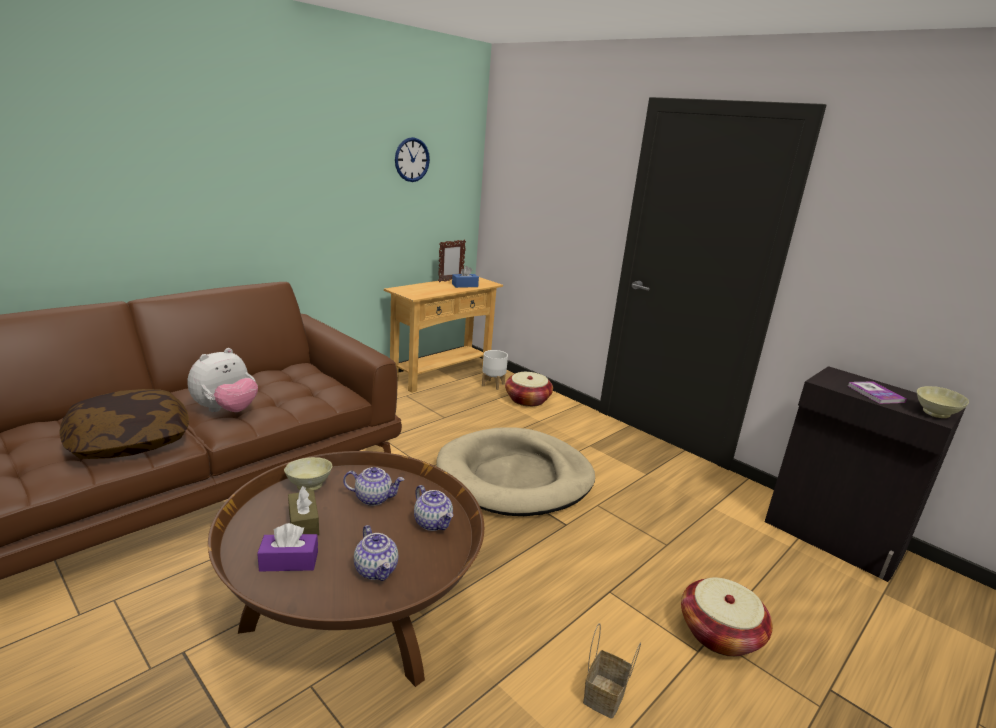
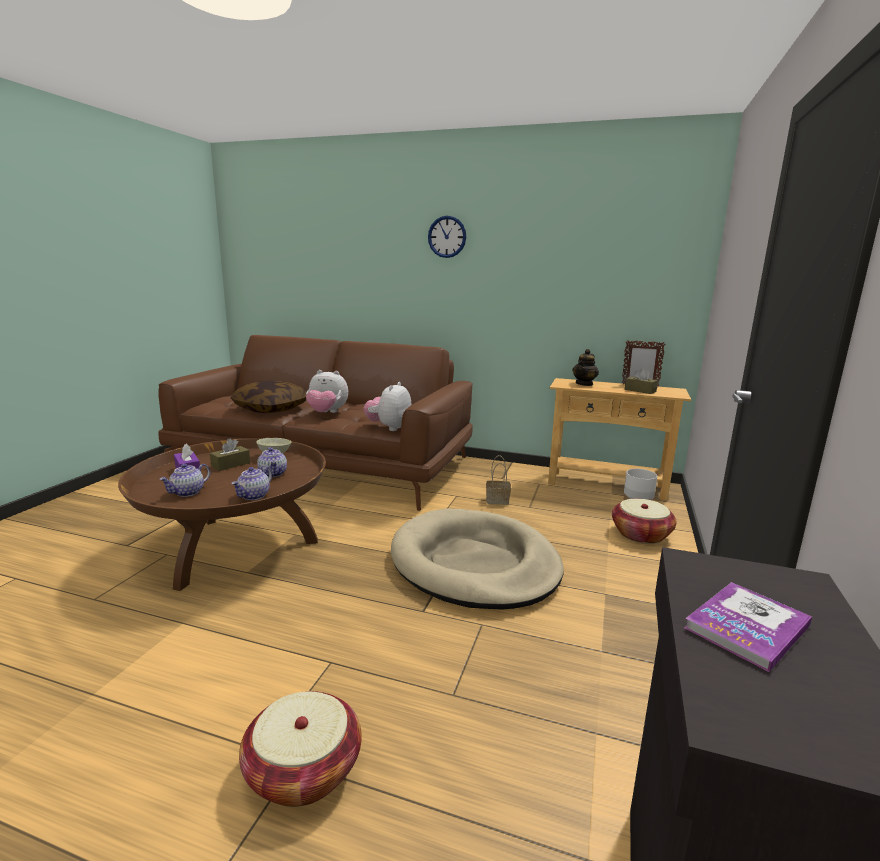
camera: 65 degrees right, 5 degrees down
(339, 395) = (389, 428): none -> plush toy
(412, 159) = (605, 253): wall clock -> wall clock (447, 237)
(421, 289) = (584, 384): none -> teapot
(465, 285) = (640, 390): blue tissue box -> brown tissue box
(604, 697) = (177, 686): basket -> basket (496, 500)
(934, 413) = (767, 722): beige bowl -> none

